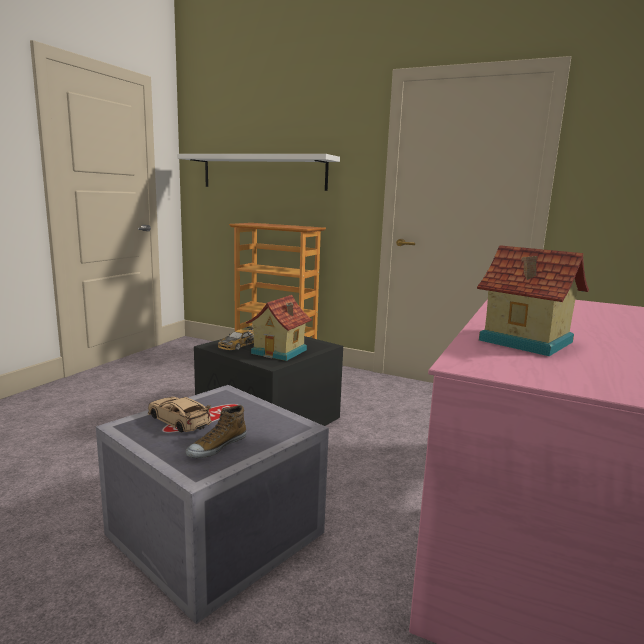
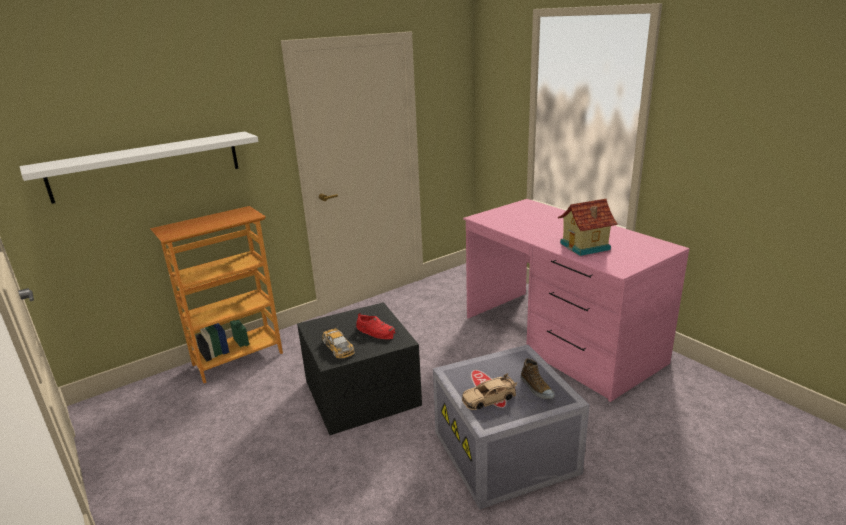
camera: 60 degrees left, 10 degrees up
(280, 352) = (376, 331): toy house -> red shoe

